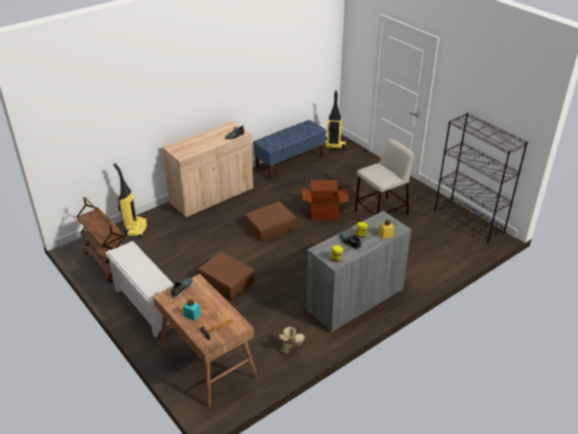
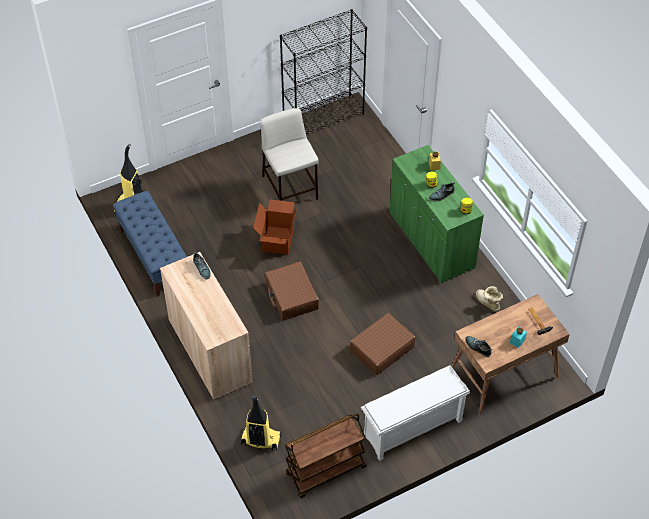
camera: 80 degrees left, 15 degrees up
(355, 300) = (431, 241): grey cabinet -> green cabinet

